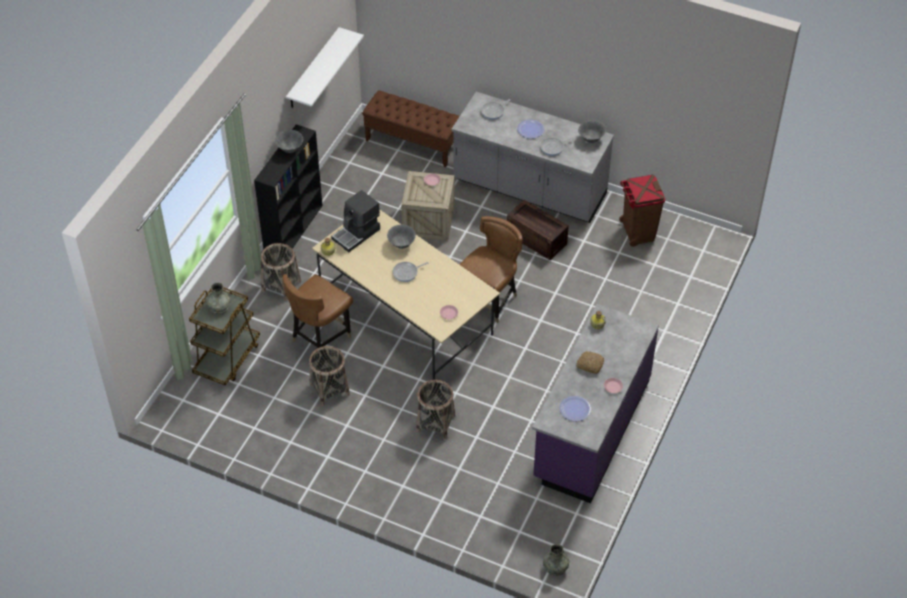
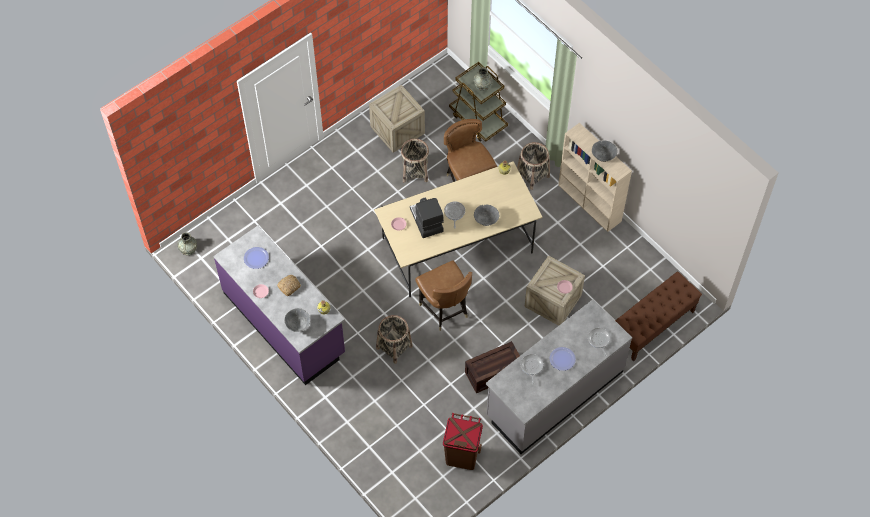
camera: 115 degrees right, 10 degrees up
(278, 428) = (397, 130): none -> crate
(294, 229) = (590, 203): black bookcase -> beige bookcase
(313, 69) = (670, 182): white shelf -> none
(357, 234) = (512, 195): coffee machine -> coffee machine (426, 220)
(435, 423) = (347, 225): basket -> basket (394, 347)
(591, 139) = (527, 401): grey bowl -> grey bowl (298, 325)

